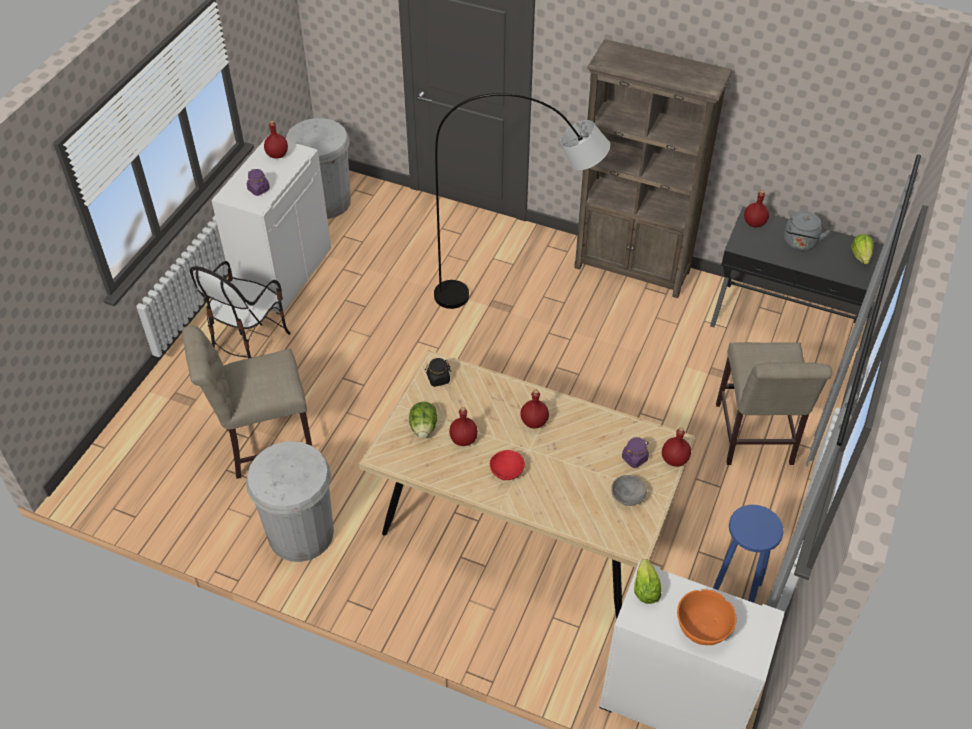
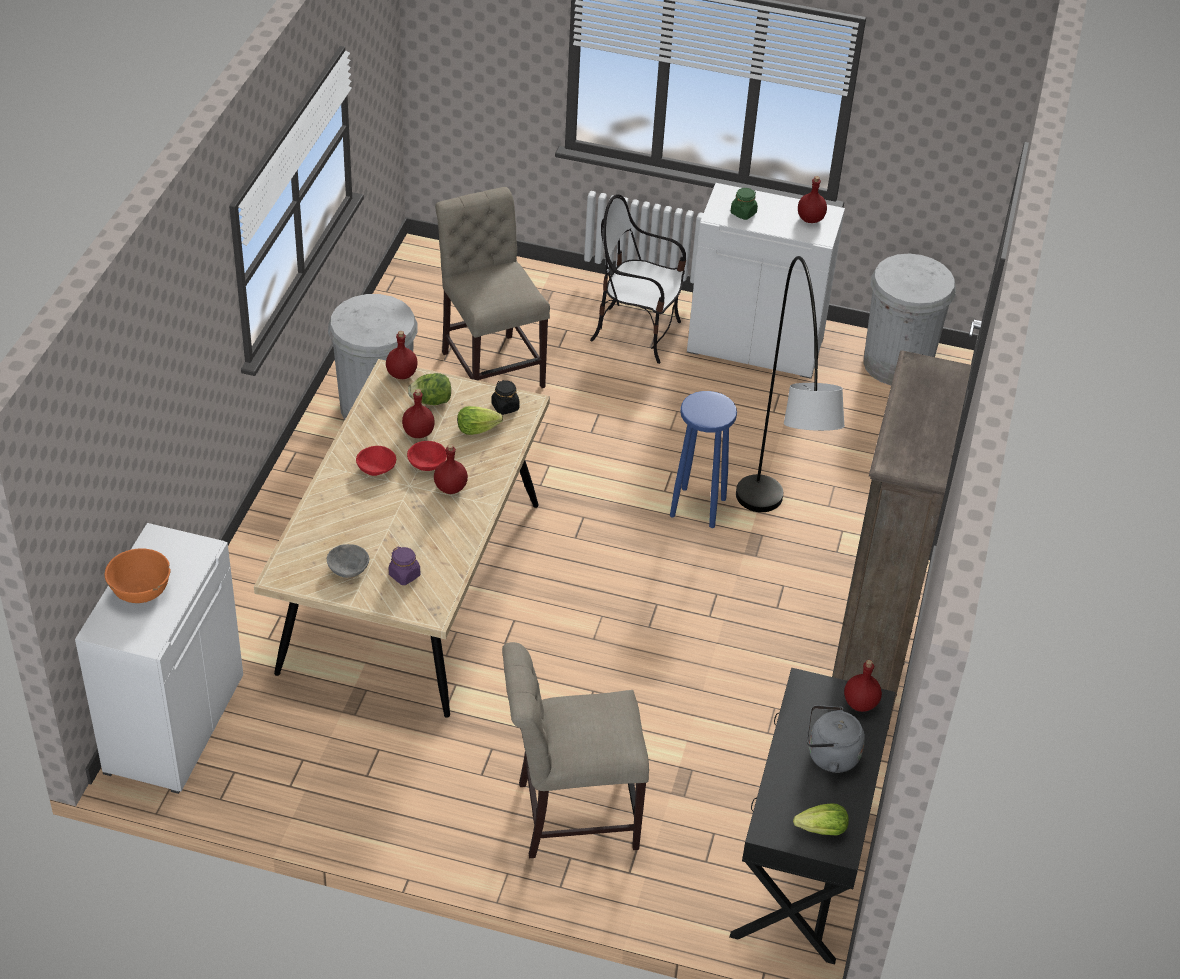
camera: 80 degrees right, 5 degrees down
(258, 189) = (743, 213): purple jar -> green jar
(504, 436) = (426, 464): none -> red bowl
(645, 590) = (188, 546): lettuce -> lettuce (477, 429)
(675, 459) = (407, 611): red bottle -> red bottle (402, 374)
(735, 592) = (321, 784): blue stool -> blue stool (697, 507)

